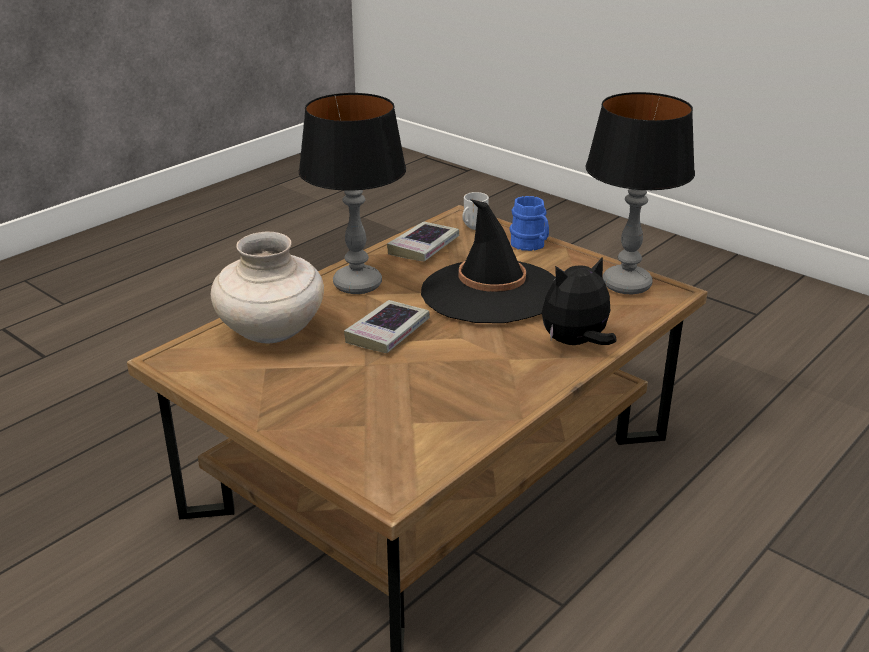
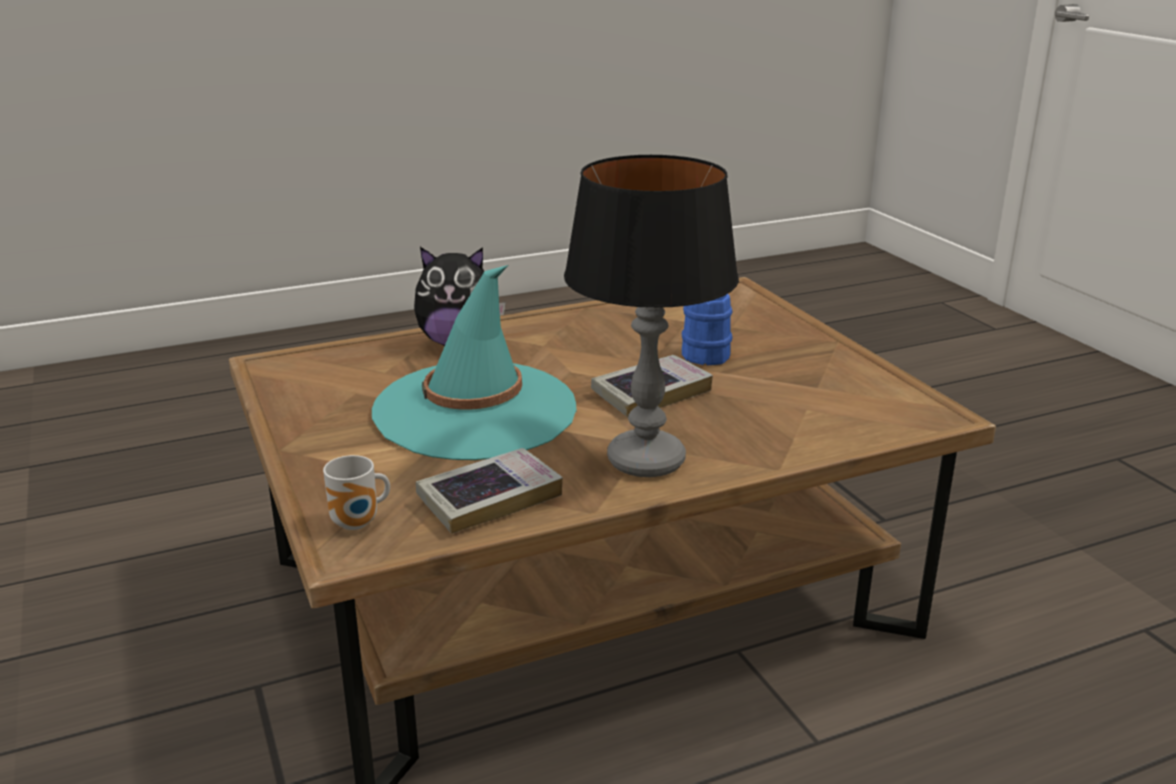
camera: 155 degrees left, 5 degrees down
(271, 333) = (799, 421): beige vase -> none
(490, 292) = (475, 411): black hat -> turquoise hat
(530, 245) = (326, 460): blue mug -> blue mug (703, 352)
(626, 284) = (303, 380): table lamp -> none

